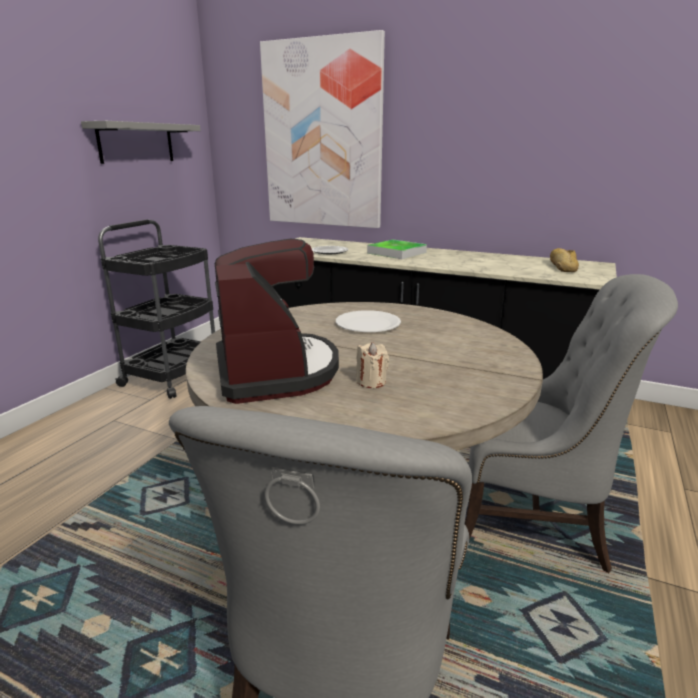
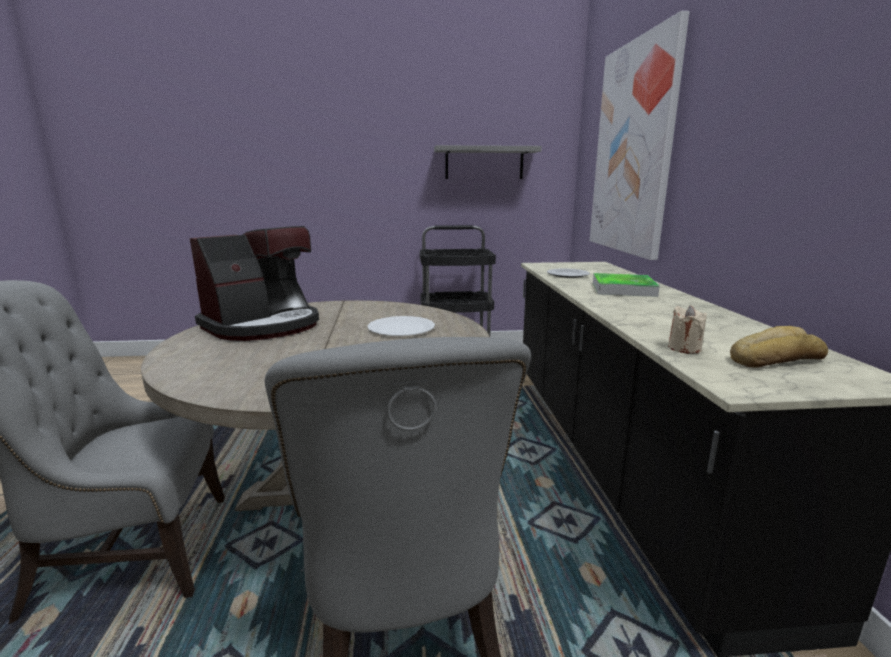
camera: 60 degrees right, 5 degrees down
(371, 382) = (256, 351): beige candle -> beige candle (684, 348)

